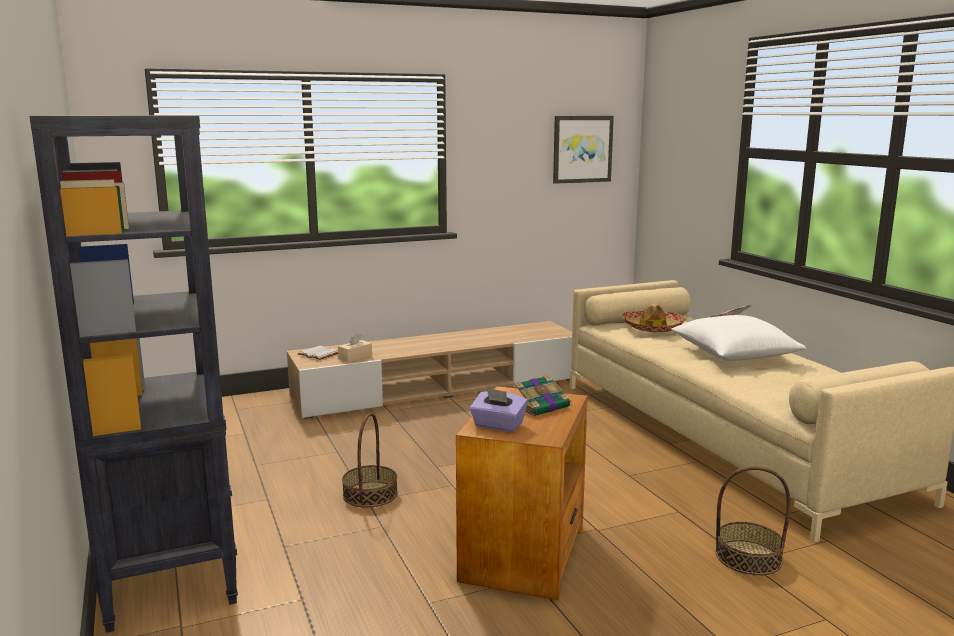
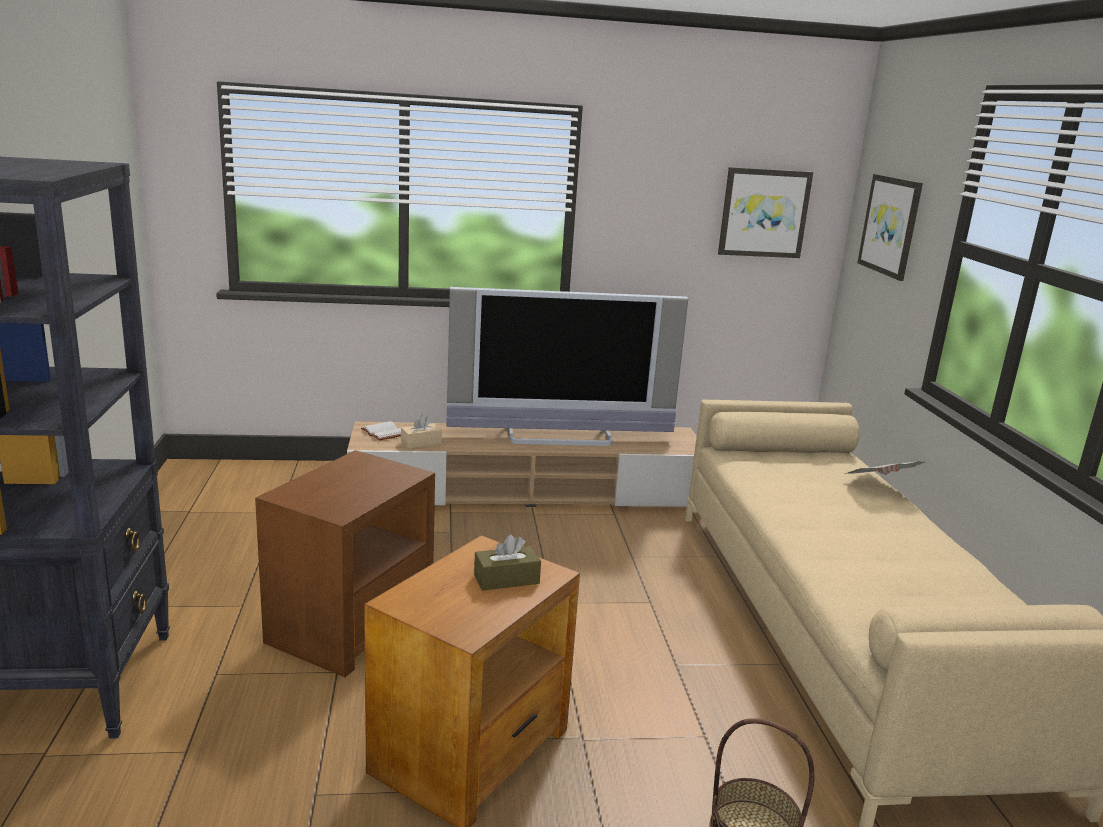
camera: 15 degrees right, 5 degrees up
(370, 494) = (353, 624): basket -> brown side table
(461, 339) = (561, 437): none -> television
(498, 425) = (426, 600): purple tissue box -> none
(541, 406) = (506, 579): book -> brown tissue box
(653, 328) = (786, 468): hat -> none
(681, 147) = (890, 225): none -> picture
(734, 355) = (865, 532): white pillow -> none

